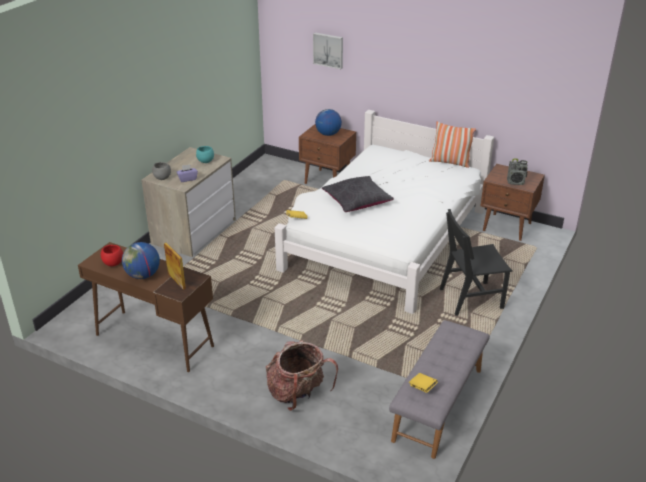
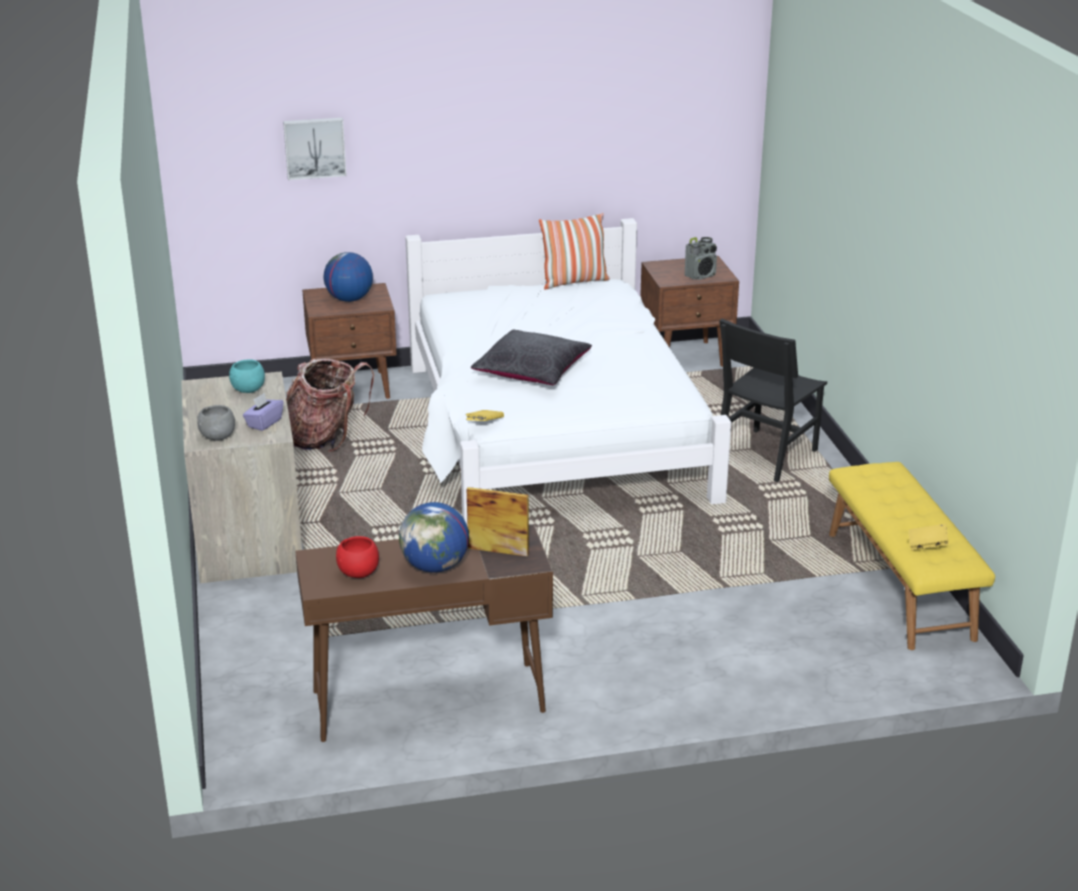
camera: 40 degrees left, 5 degrees down
(298, 394) = (729, 659): backpack -> backpack (324, 438)
(438, 404) = (900, 585): grey bench -> yellow bench

